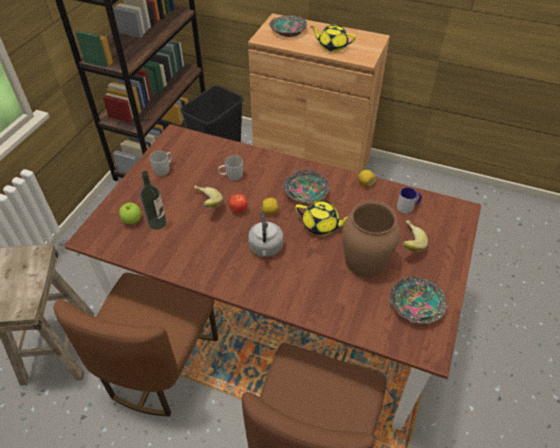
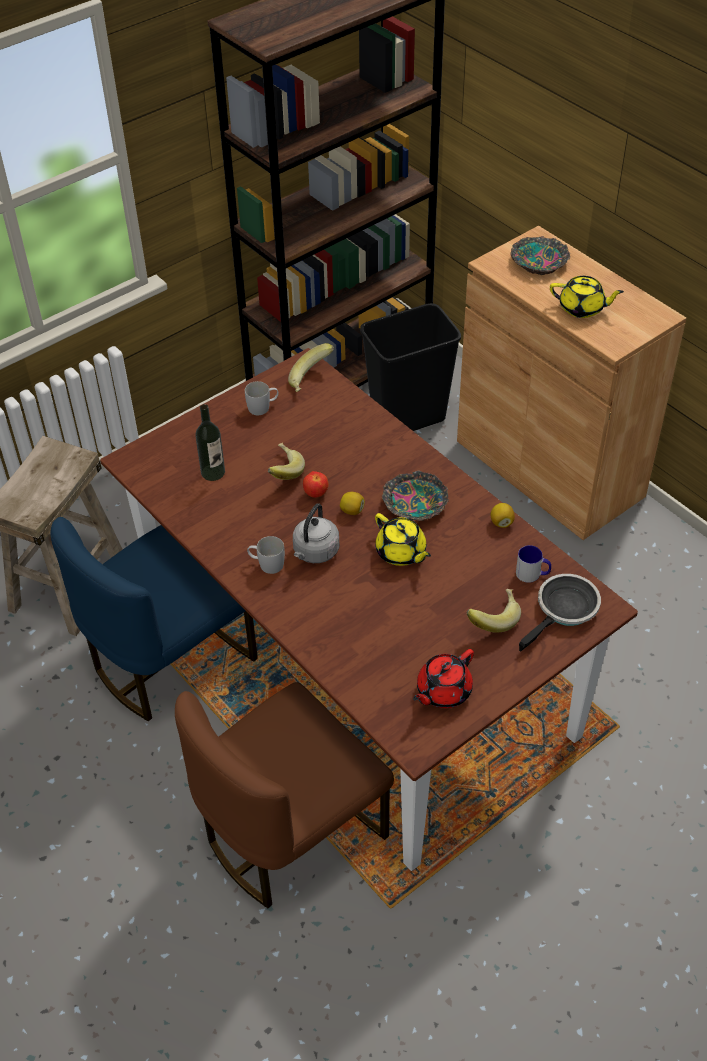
camera: 30 degrees right, 0 degrees up
(132, 220) = (187, 458): apple -> none
(159, 366) = (169, 659): brown chair -> blue chair
(185, 142) = (311, 380): none -> banana
(231, 176) = (337, 447): white mug -> white mug (266, 564)
(332, 46) = (582, 308): yellow teapot -> yellow teapot turned 150 degrees clockwise
(365, 261) = (422, 616): brown vase -> none
(417, 305) = (443, 691): bowl -> red teapot
(443, 220) = (564, 610): none -> frying pan

